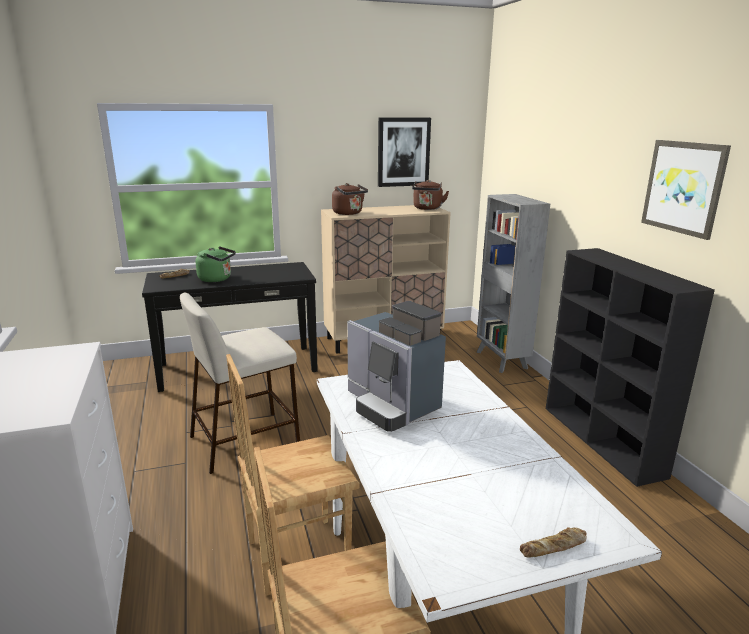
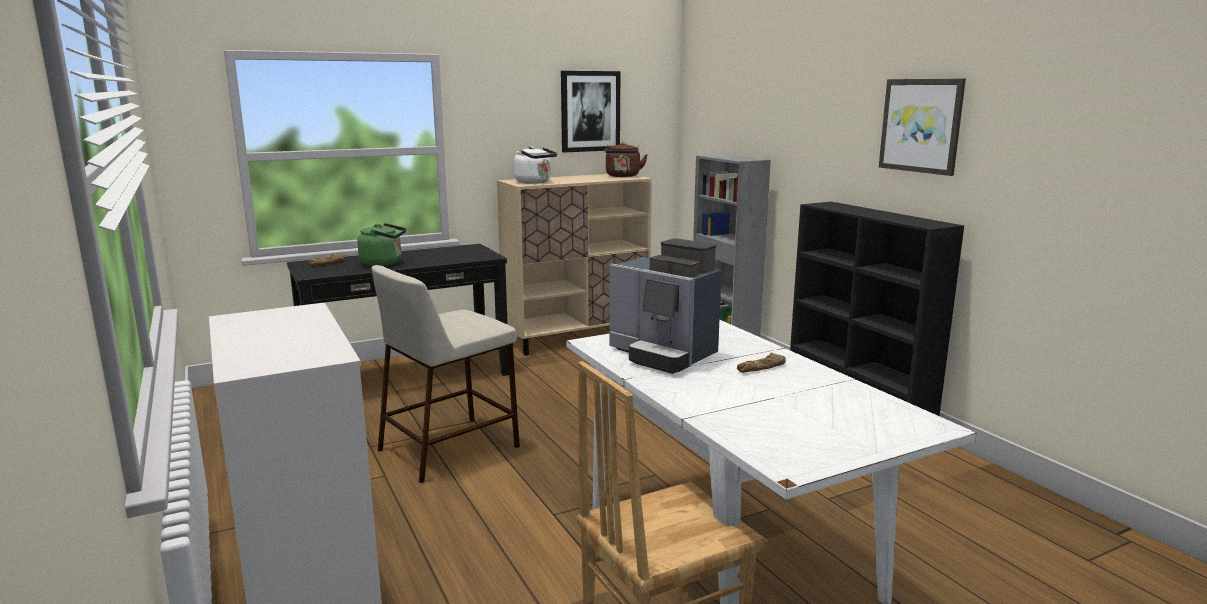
camera: 10 degrees left, 5 degrees down
(297, 554) = (559, 544): brown chair -> none
(349, 213) = (534, 182): brown kettle -> white kettle
(554, 547) = (880, 438): bread -> bread (762, 368)

